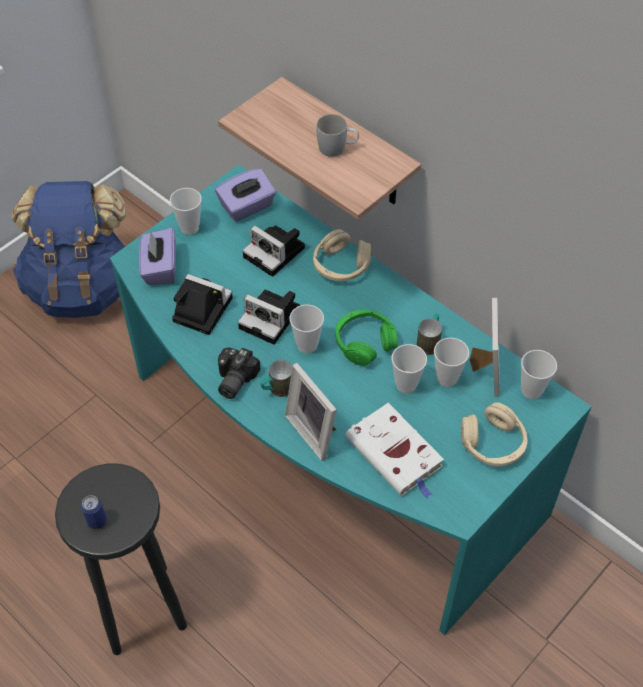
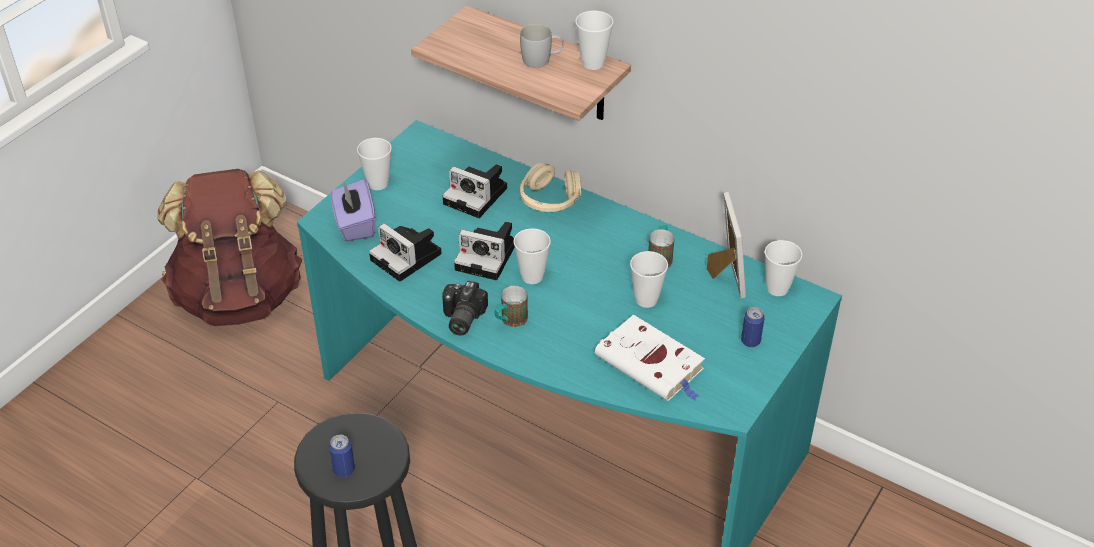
camera: 10 degrees left, 10 degrees down
(82, 287) = (239, 296): blue backpack -> brown backpack
(200, 309) = (408, 257): camera -> camera turned 150 degrees counterclockwise
(247, 207) = (436, 157): purple tissue box -> none
(315, 431) = (561, 354): picture frame -> none
(364, 342) = (592, 266): green headphones -> none
(447, 378) = (687, 288): cup -> cup (593, 63)
(493, 443) = (750, 341): beige headphones -> can

